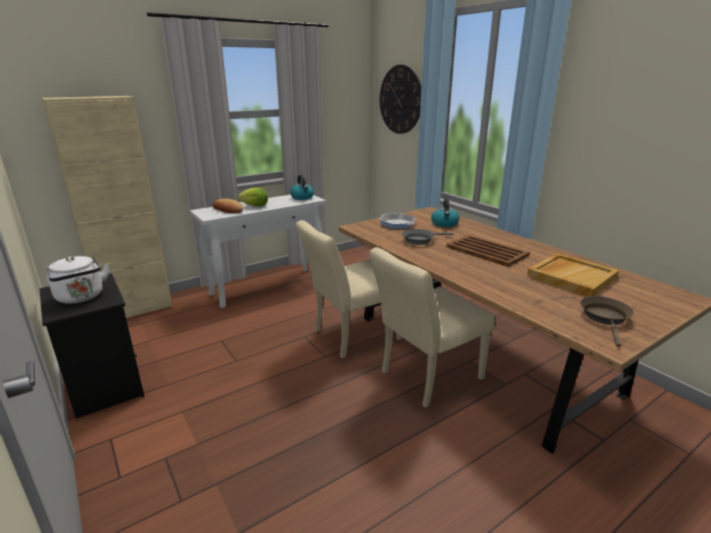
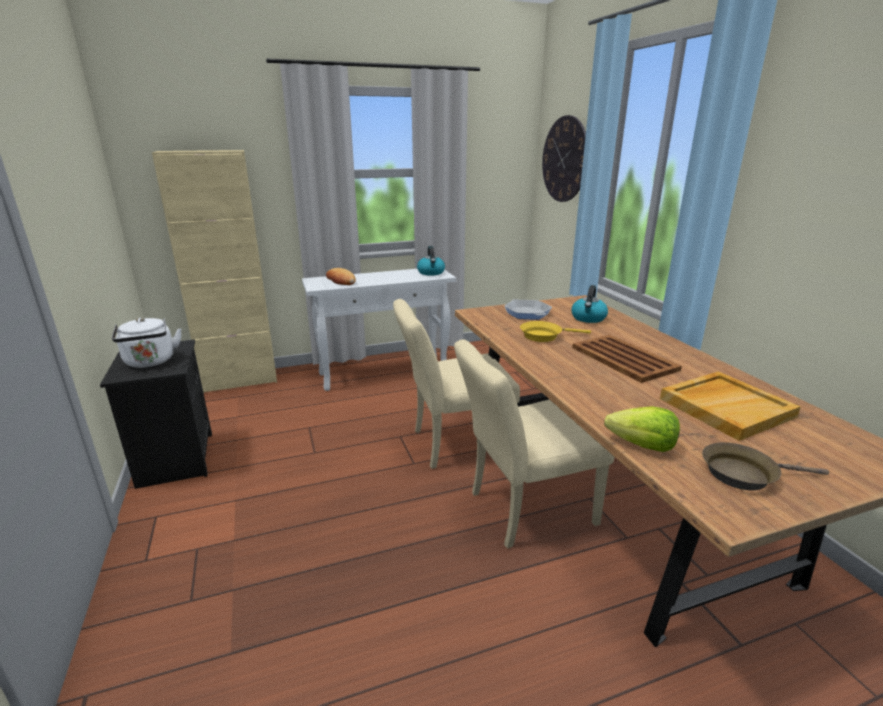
camera: 15 degrees right, 0 degrees up
(254, 206) = (372, 278): lettuce -> lettuce (642, 446)
(420, 240) = (544, 336): grey frying pan -> yellow frying pan
(605, 318) = (744, 474): brown frying pan -> brown frying pan turned 120 degrees counterclockwise

